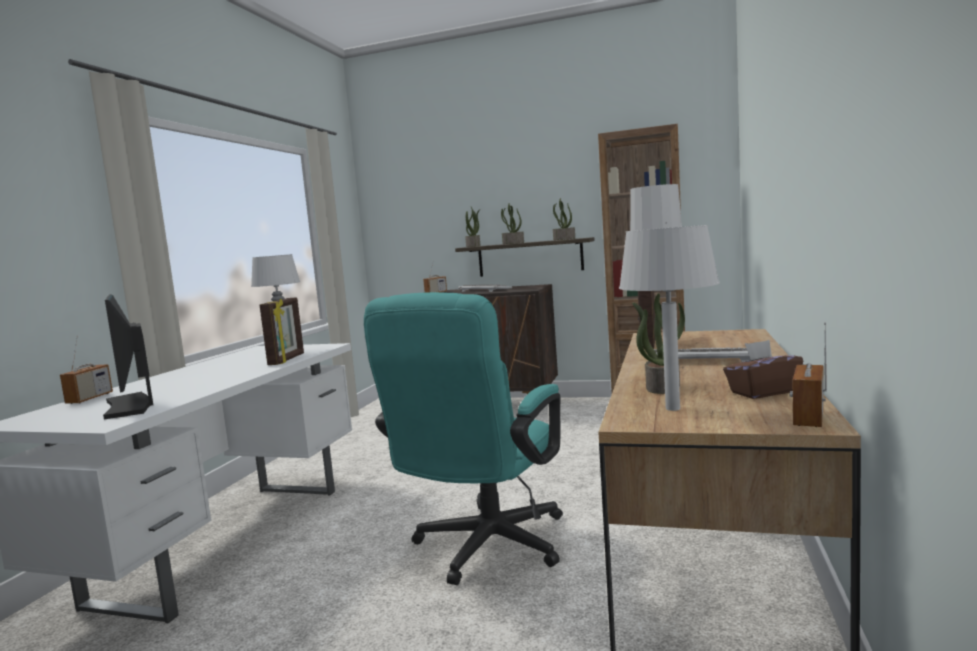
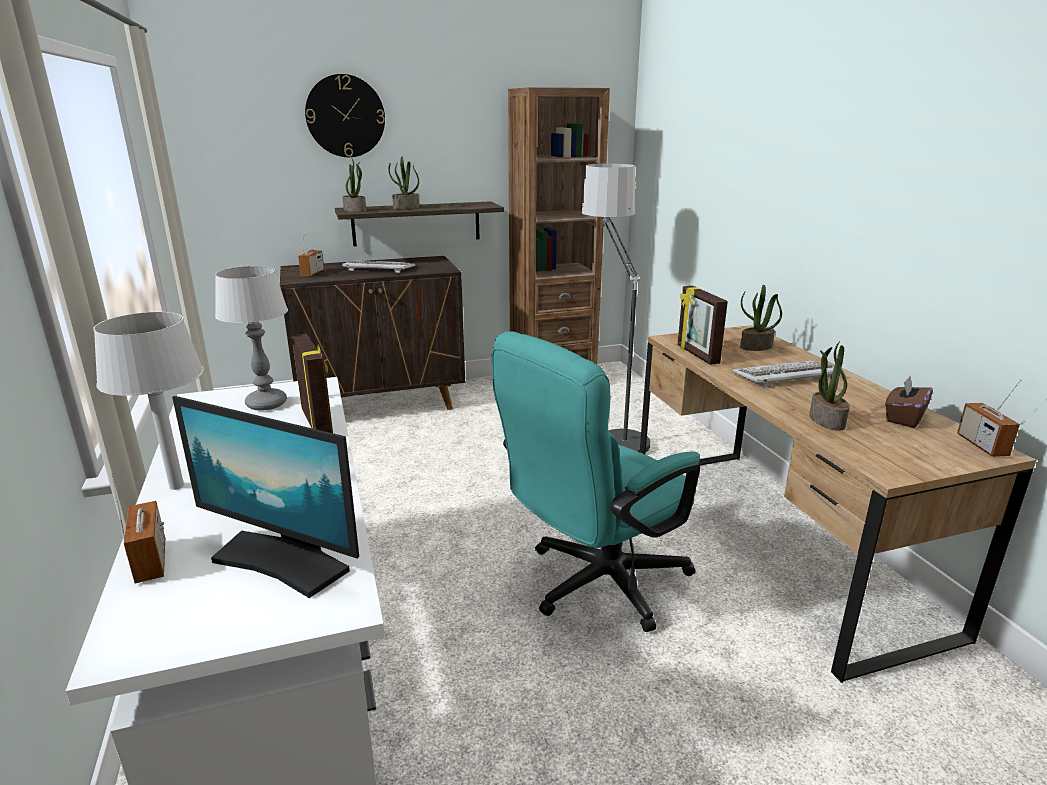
camera: 35 degrees left, 15 degrees up
(476, 178) = (345, 116): none -> wall clock
(484, 550) = (594, 585): turquoise office chair -> turquoise office chair turned 60 degrees clockwise
(563, 239) = (465, 204): potted plant -> potted plant (756, 347)
(673, 409) = (885, 449): grey table lamp -> grey table lamp (177, 486)

